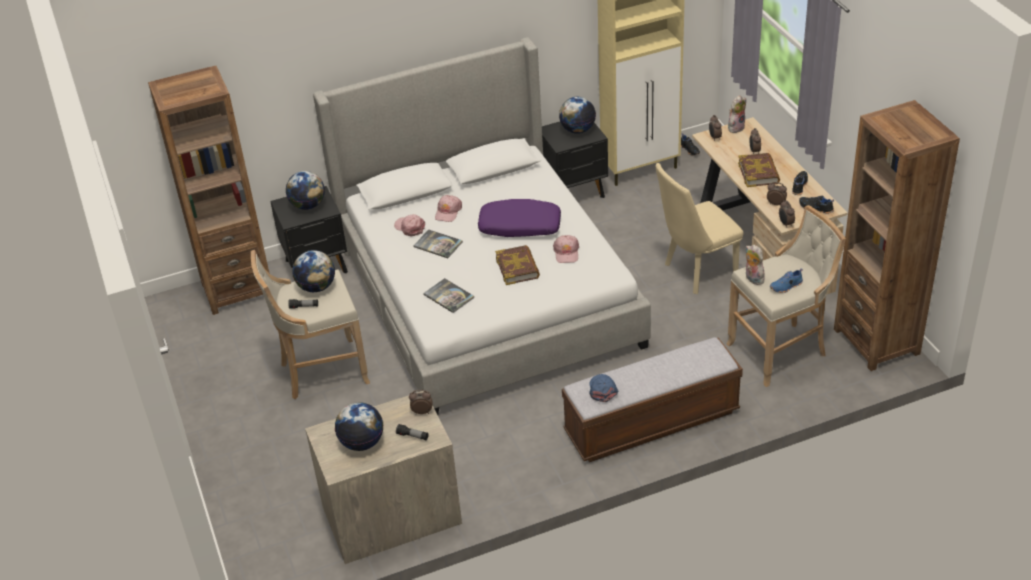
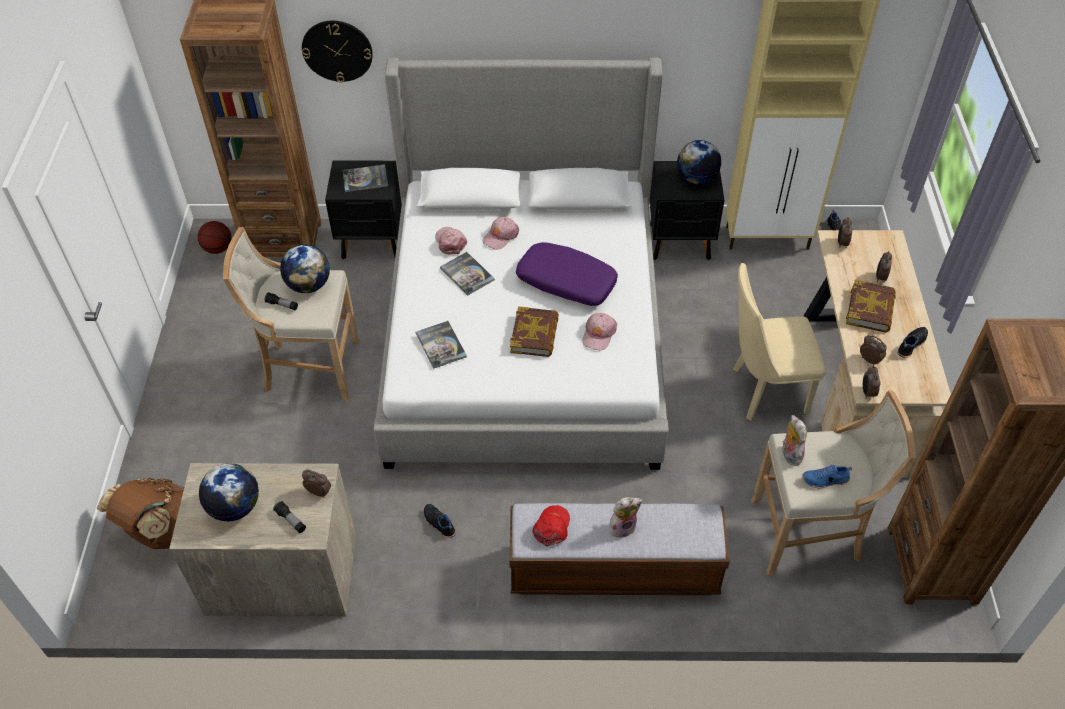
camera: 20 degrees right, 10 degrees up
(181, 312) = (218, 249): none -> basketball
(268, 98) = (337, 50): none -> wall clock
(271, 522) = (163, 532): none -> brown backpack
(308, 205) = (365, 179): globe -> book
(602, 389) = (552, 527): blue cap -> red cap
(736, 127) = (874, 237): plush toy -> plush toy (622, 526)
(815, 208) = (915, 384): black shoe -> black shoe (439, 524)

